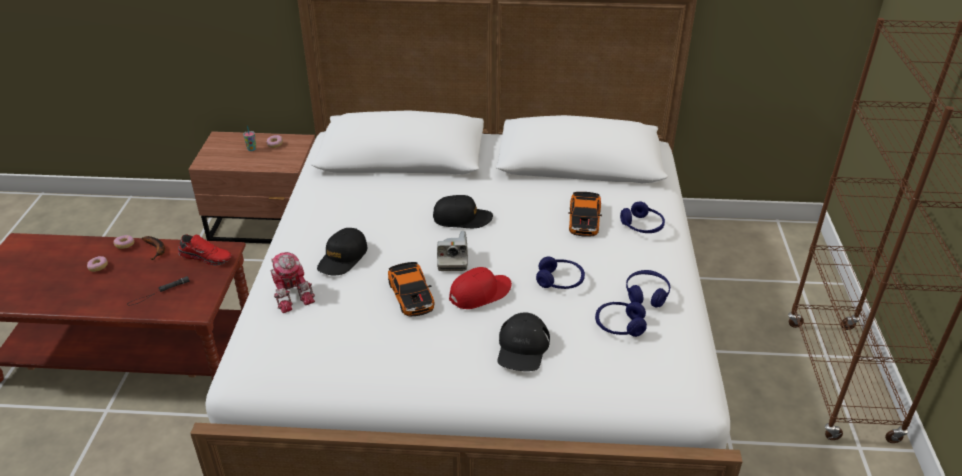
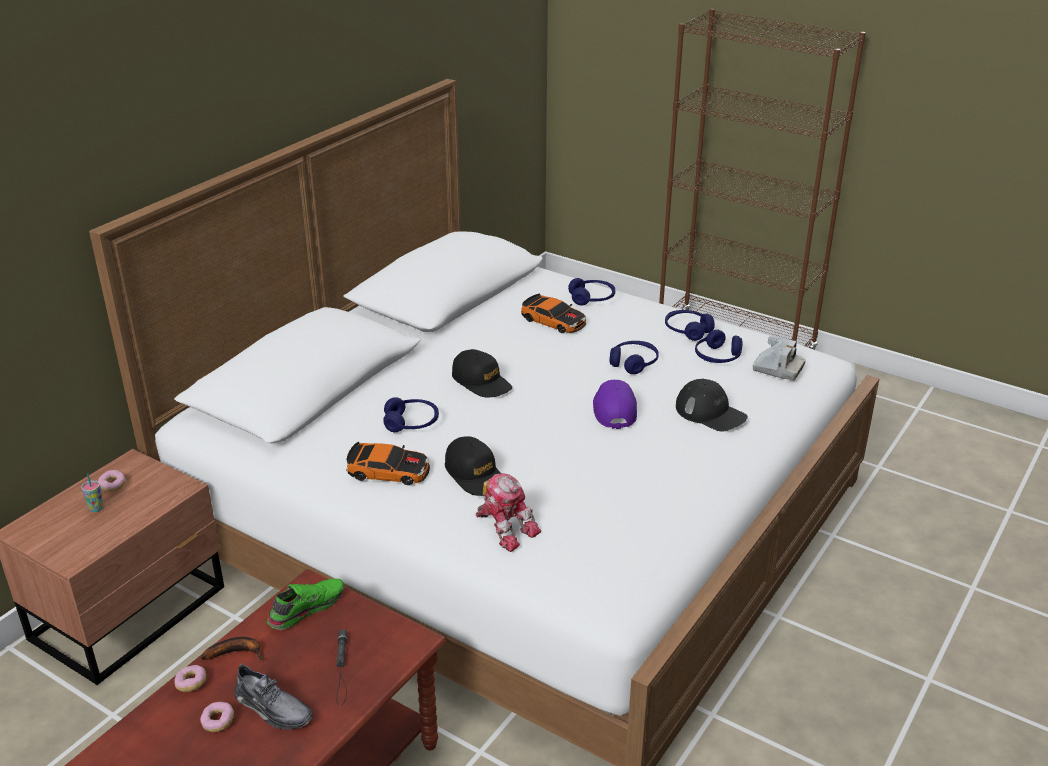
camera: 60 degrees left, 5 degrees down
(116, 281) = (273, 708): none -> grey shoe
(206, 257) = (306, 608): red shoe -> green shoe
(292, 293) = (505, 527): toy robot -> toy robot turned 45 degrees clockwise
(384, 209) = (411, 423): none -> blue headphones
(412, 295) = (581, 448): toy car -> toy car (389, 470)
(452, 259) = (545, 408): camera -> camera (777, 369)
(462, 218) = (481, 382): black cap -> black cap turned 105 degrees clockwise
(480, 293) = (614, 409): red cap -> purple cap

